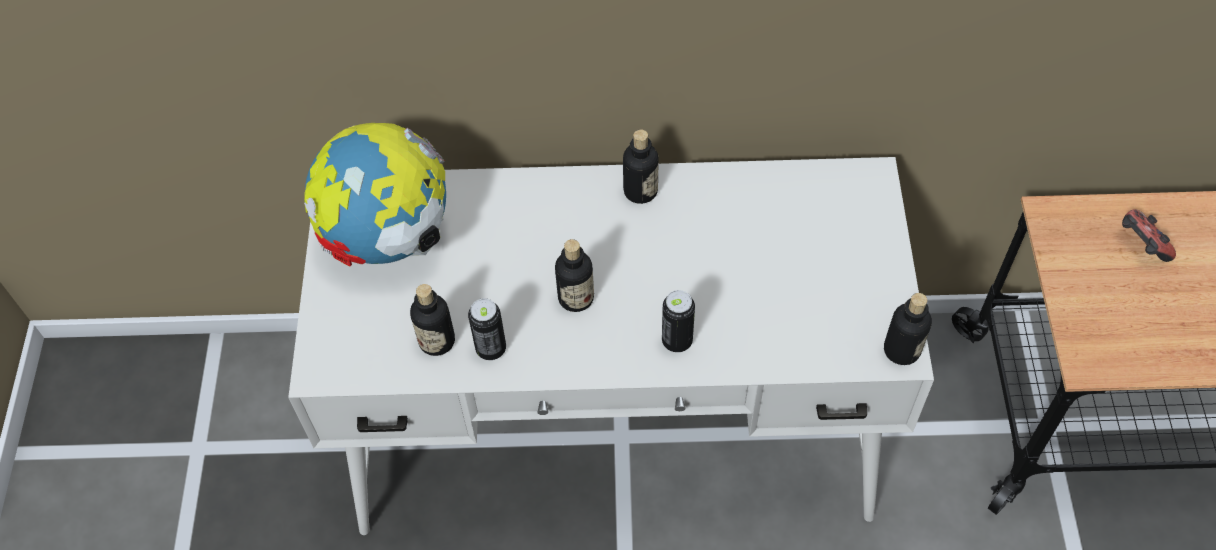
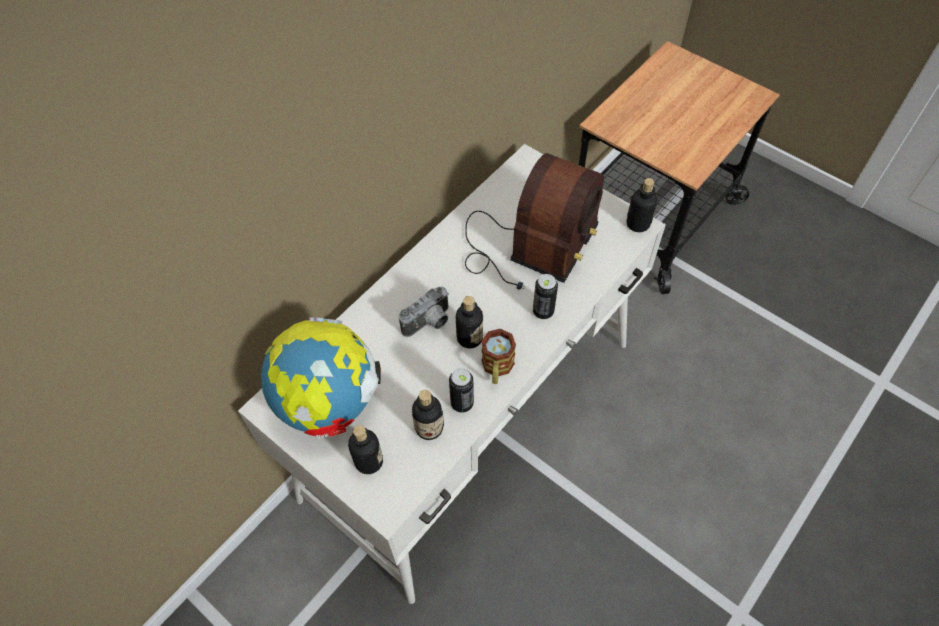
camera: 50 degrees left, 0 degrees up
(558, 250) = (429, 323): none -> camera
(562, 349) = (497, 368): none -> mug
(640, 191) = (431, 259): bottle -> bottle (369, 461)
(751, 265) = (529, 246): none -> radio
(1140, 245) = (648, 106): game controller -> none

